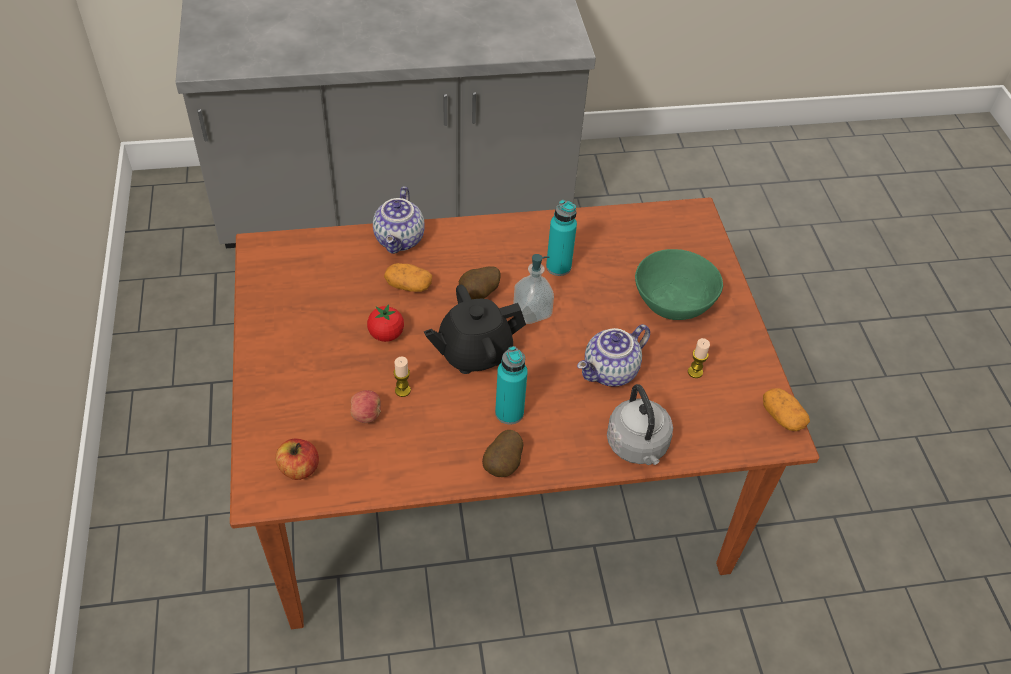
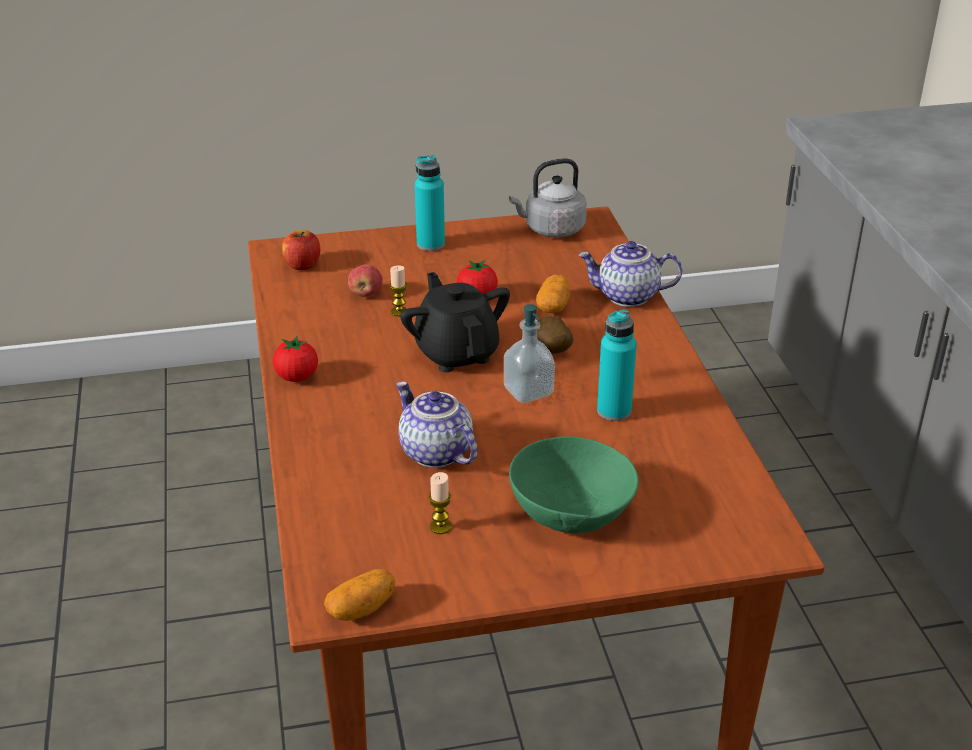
camera: 90 degrees right, 15 degrees down
(503, 465) = (297, 377): potato -> tomato
(509, 413) = (369, 379): turquoise bottle -> turquoise bottle (430, 244)
(638, 447) = (317, 473): grey kettle -> grey kettle (551, 229)

